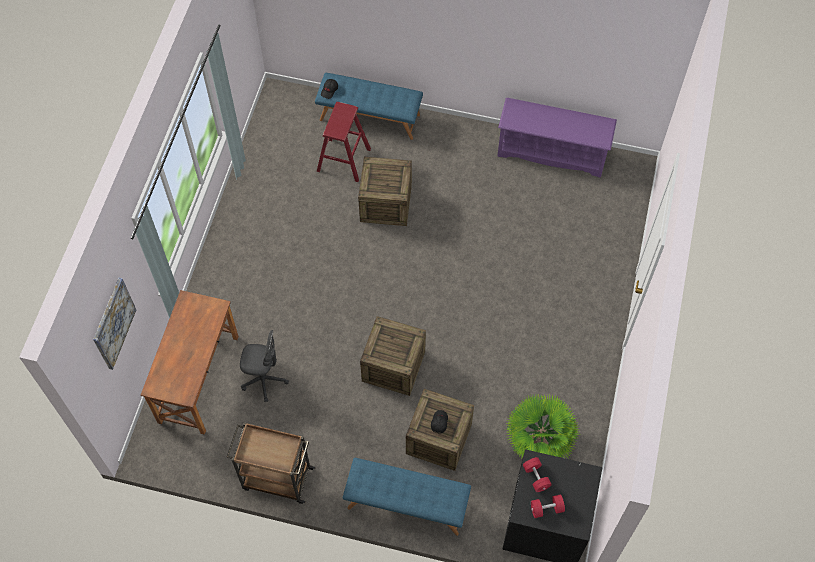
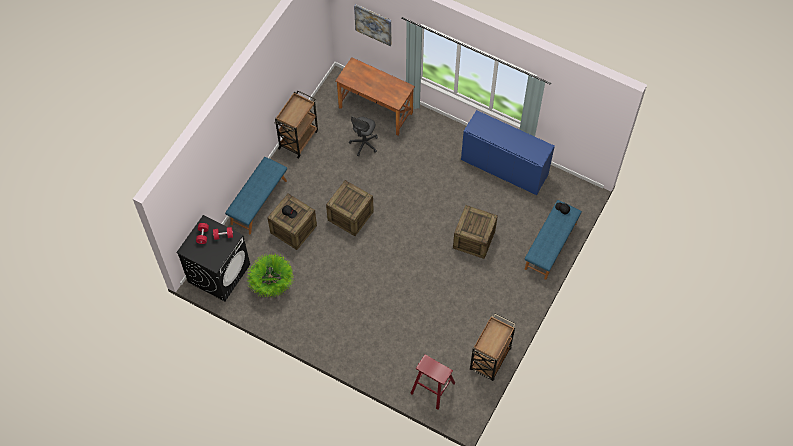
camera: 105 degrees right, 0 degrees up
(262, 190) = (504, 167): none -> blue cabinet
(343, 160) = (517, 221): red stool -> red stool (432, 388)
(552, 152) = (490, 360): purple shoe rack -> brown cart

